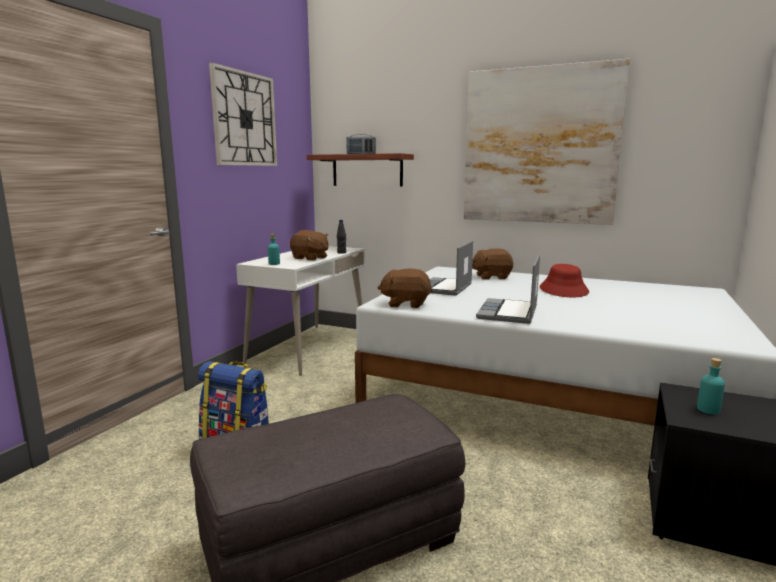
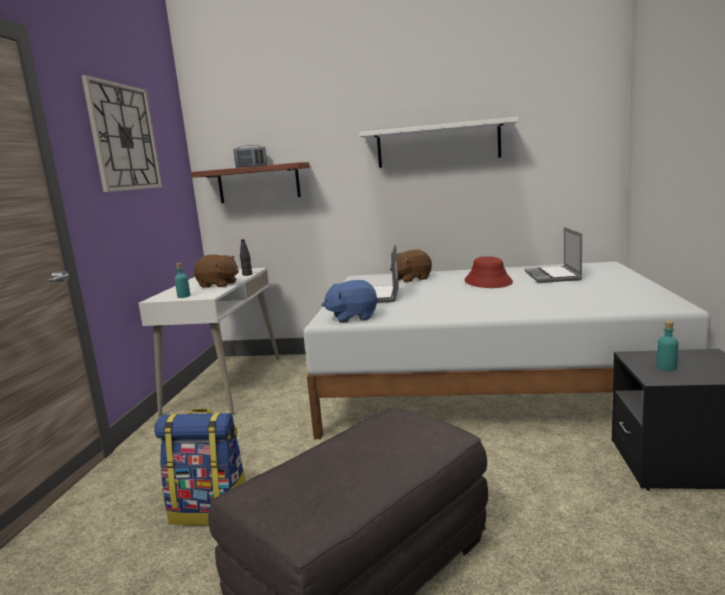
camera: 15 degrees left, 0 degrees up
(406, 304) = (352, 317): brown plush toy -> blue plush toy
(509, 313) = (458, 310): laptop -> laptop (553, 276)
(539, 146) = (438, 144): picture -> white shelf

